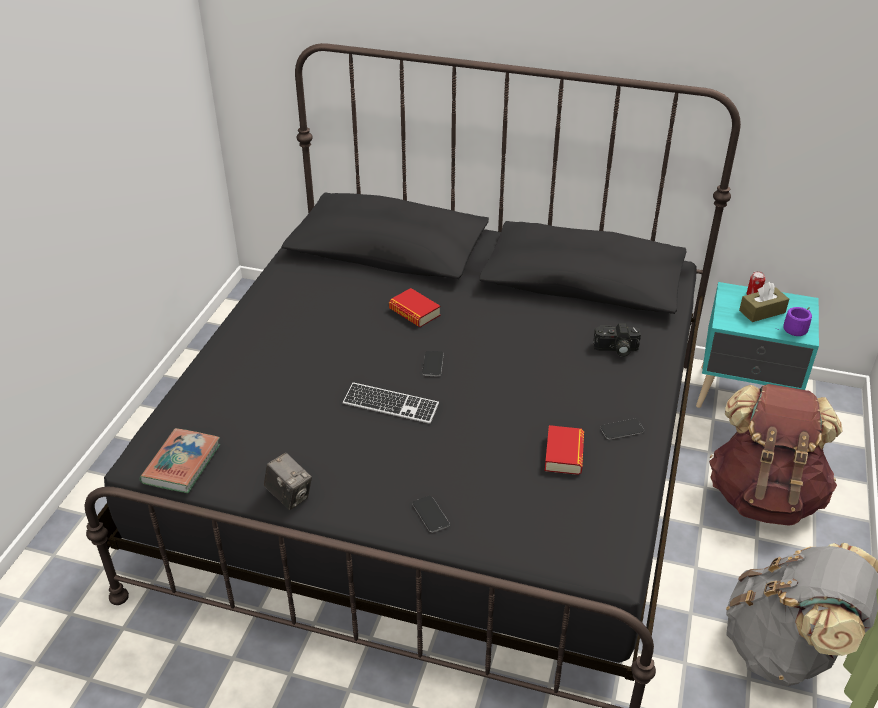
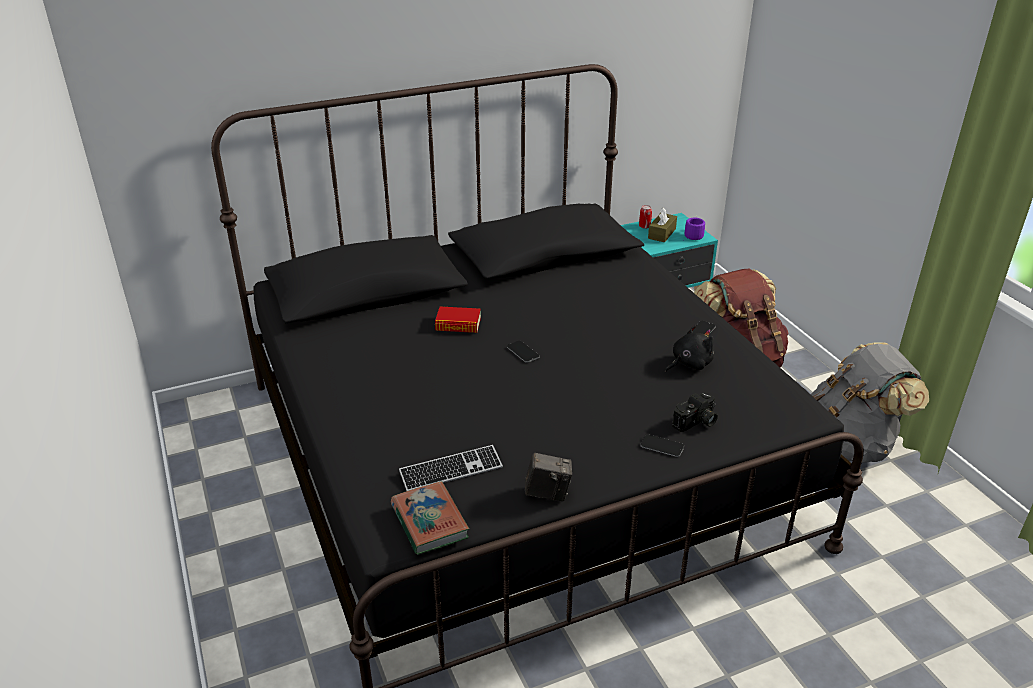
camera: 40 degrees left, 5 degrees down
(390, 405) = (532, 393): keyboard -> keyboard (451, 470)
(564, 454) = (689, 364): book -> black plush toy
(616, 349) = (630, 286): camera -> camera (696, 423)

